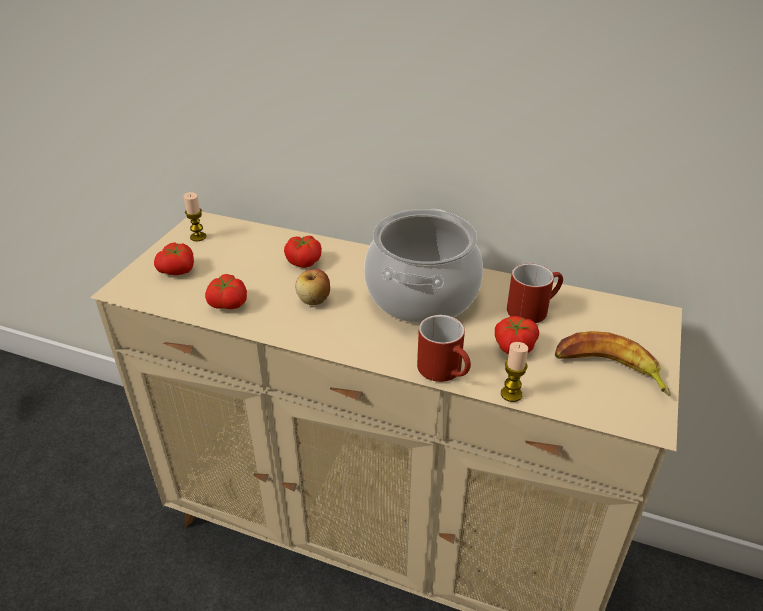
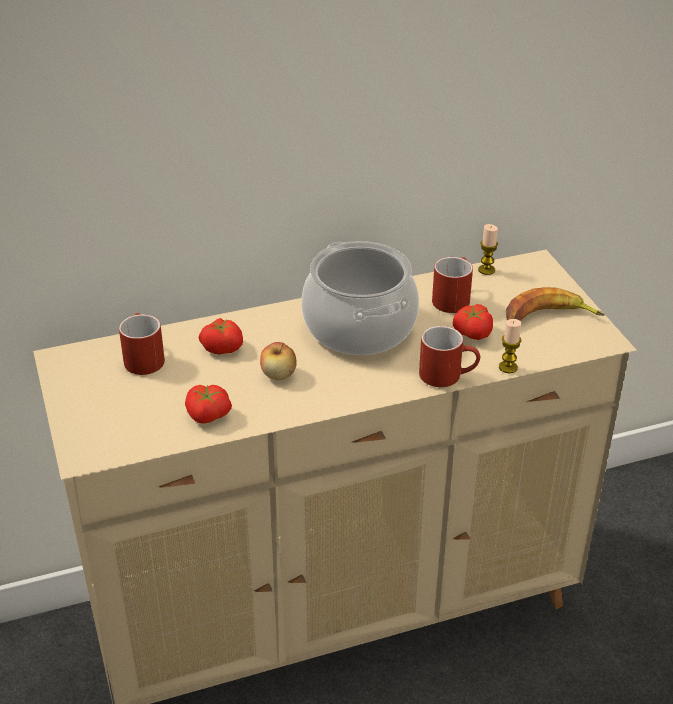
camera: 40 degrees left, 0 degrees up
(178, 271) = (114, 412): tomato -> none
(198, 237) = (82, 374): candle -> candle (486, 270)
(245, 244) = (142, 357): none -> red mug

